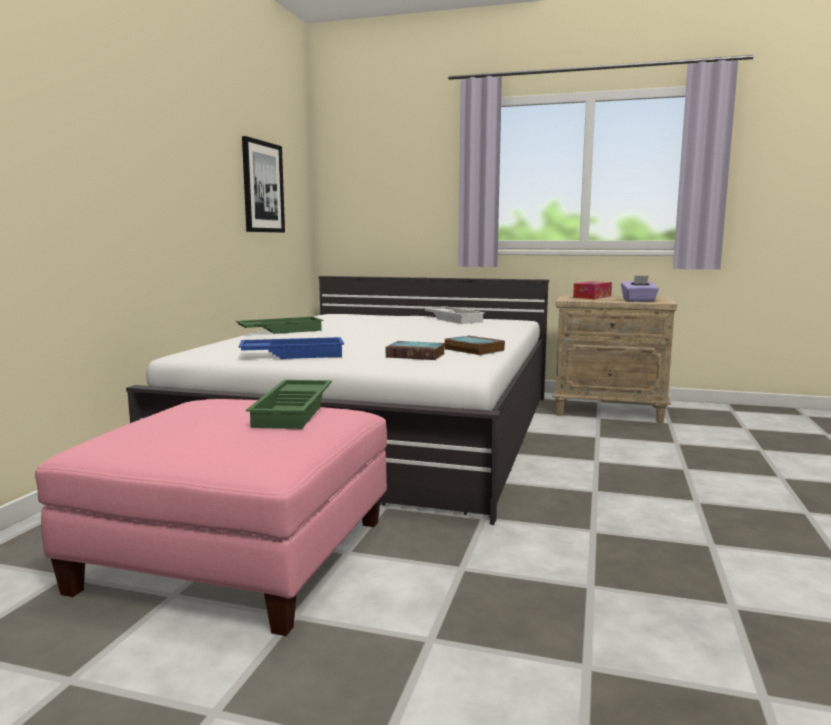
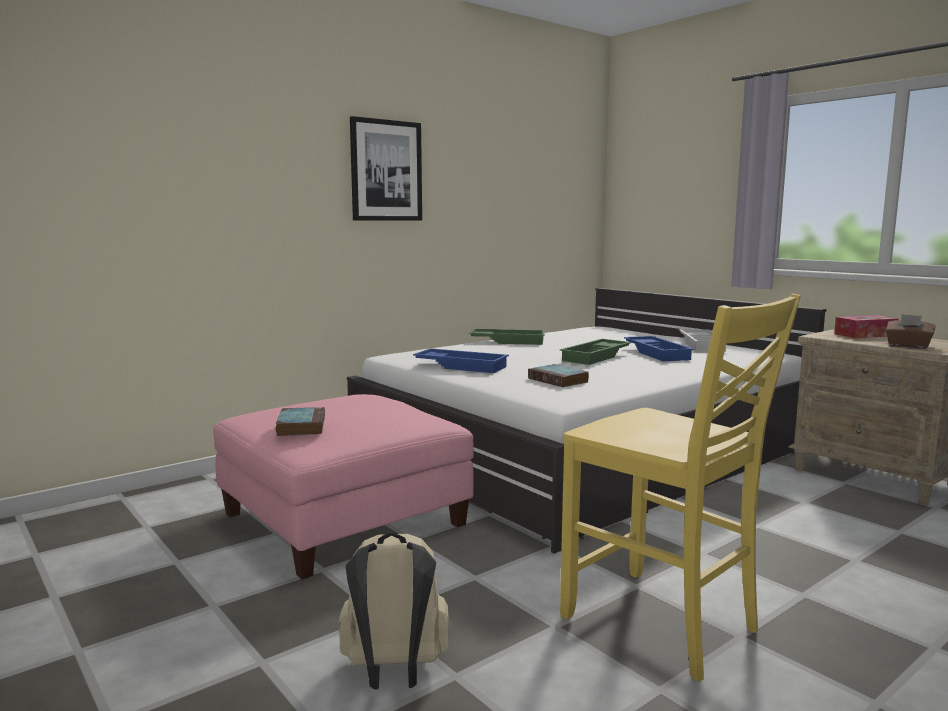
camera: 35 degrees right, 0 degrees up
(262, 187) = (532, 204): picture -> picture (386, 171)
(295, 411) = (392, 414): green tray -> green tray (596, 357)
(438, 328) = (658, 353): none -> blue tray
(472, 349) = (625, 381): book -> book (301, 426)
(534, 691) = (394, 673): none -> beige backpack
(639, 300) = (908, 346): purple tissue box -> brown tissue box
(656, 554) = (662, 624): none -> yellow chair

